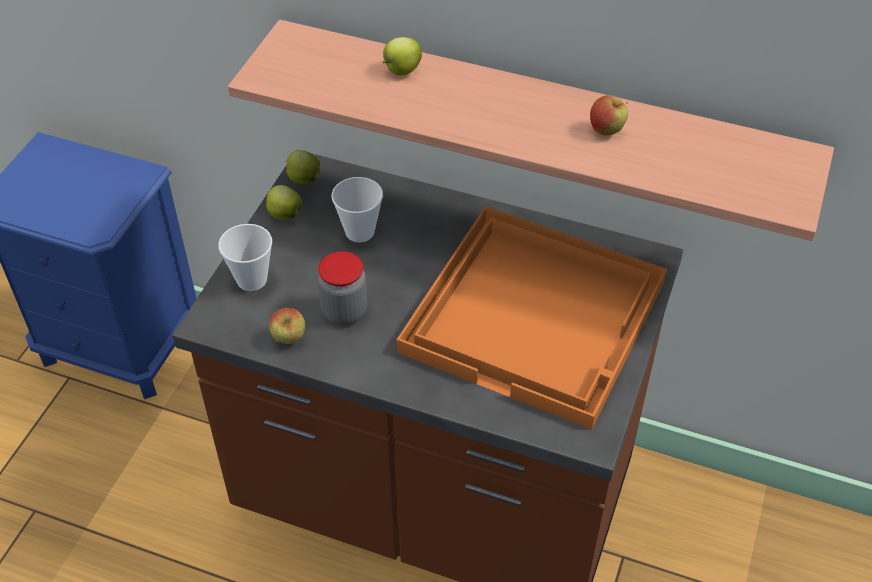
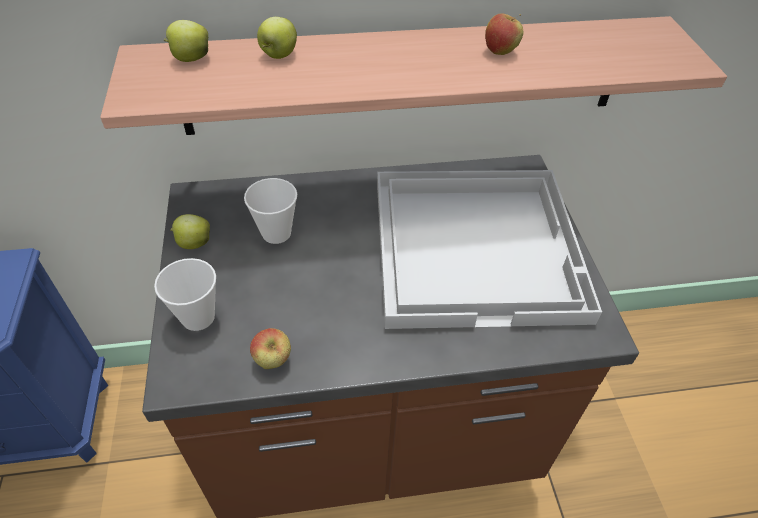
camera: 30 degrees left, 0 degrees up
(303, 179) = (193, 206): apple -> apple (190, 59)
(344, 311) = (310, 311): jar -> none
(537, 315) = (477, 246): orange tray -> white tray

